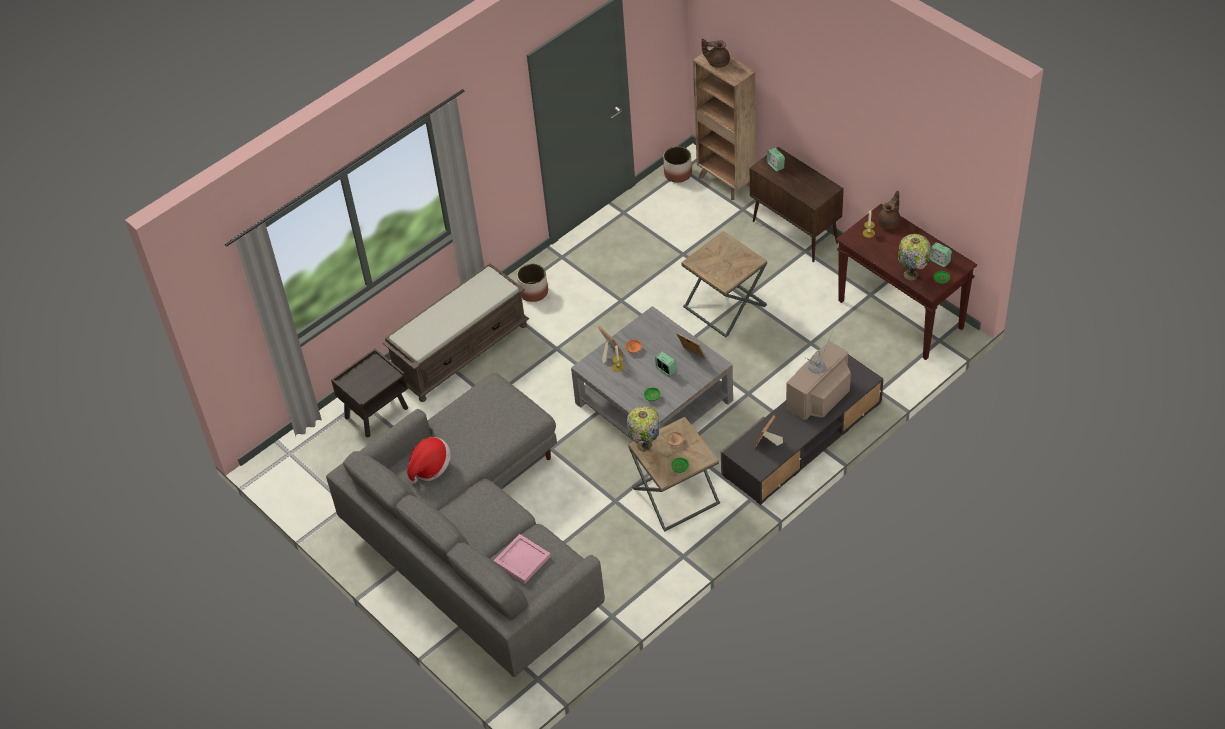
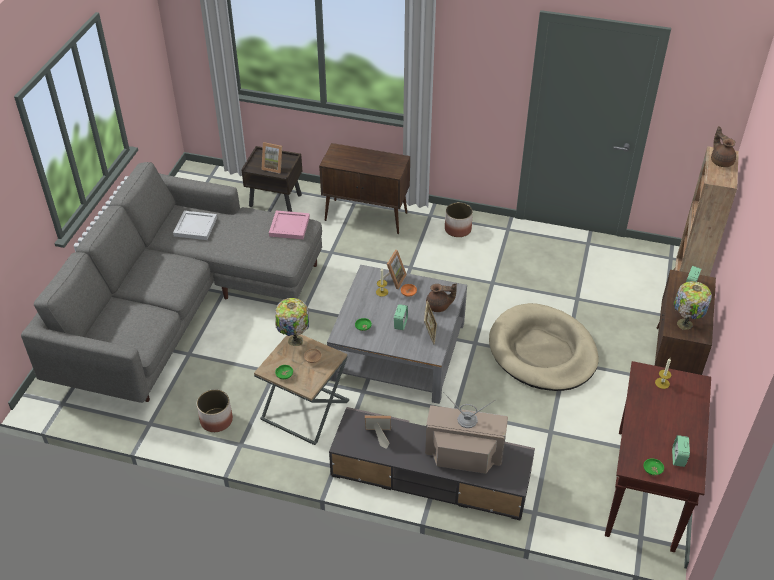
camera: 55 degrees right, 5 degrees down
(376, 378) = (273, 167): none -> picture frame
(430, 467) = (195, 226): hat -> white tray
(461, 351) = (367, 217): brown bench -> brown cabinet
(522, 561) = (126, 317): pink tray -> pink tray (289, 227)
(678, 174) = (662, 257): planter -> planter (216, 420)
(725, 306) = (542, 351): brown side table -> beige dog bed
(889, 222) = (692, 394): brown teapot -> brown teapot (439, 306)
(911, 275) = (637, 442): table lamp -> table lamp (684, 325)

